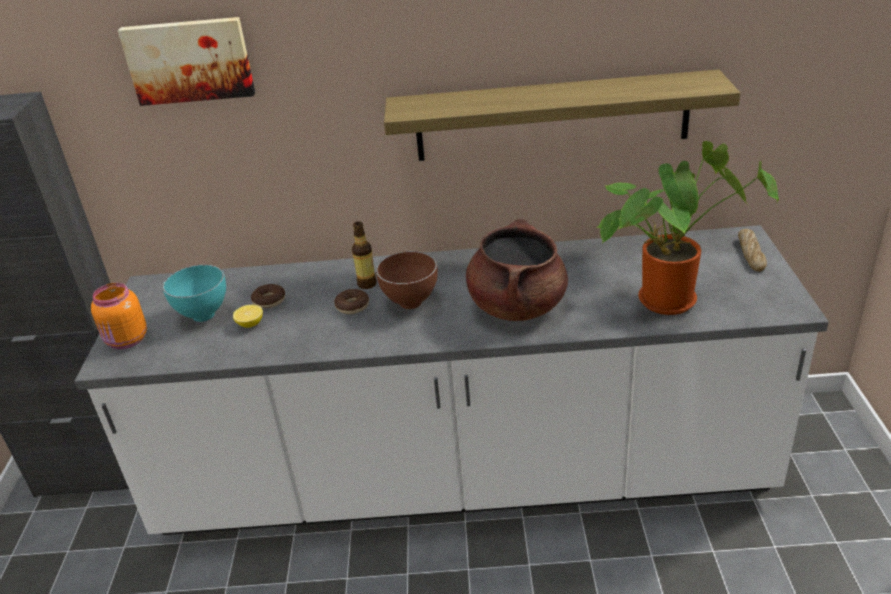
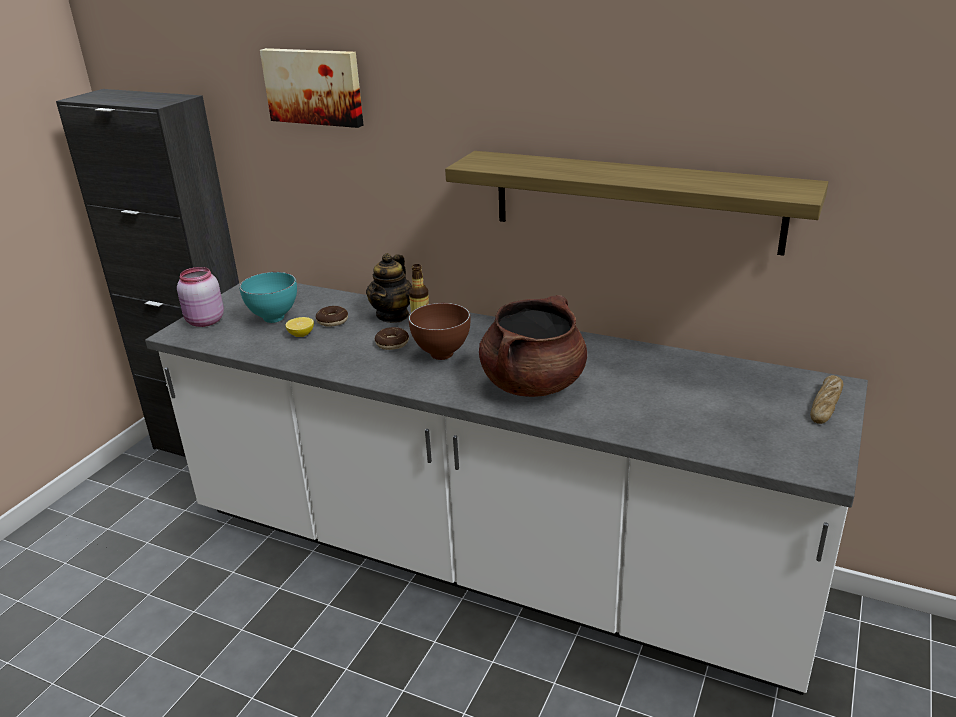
camera: 25 degrees right, 5 degrees down
(127, 341) = (204, 322): orange jar -> pink jar
(325, 278) = (393, 315): none -> teapot
(671, 298) = (693, 420): potted plant -> none

